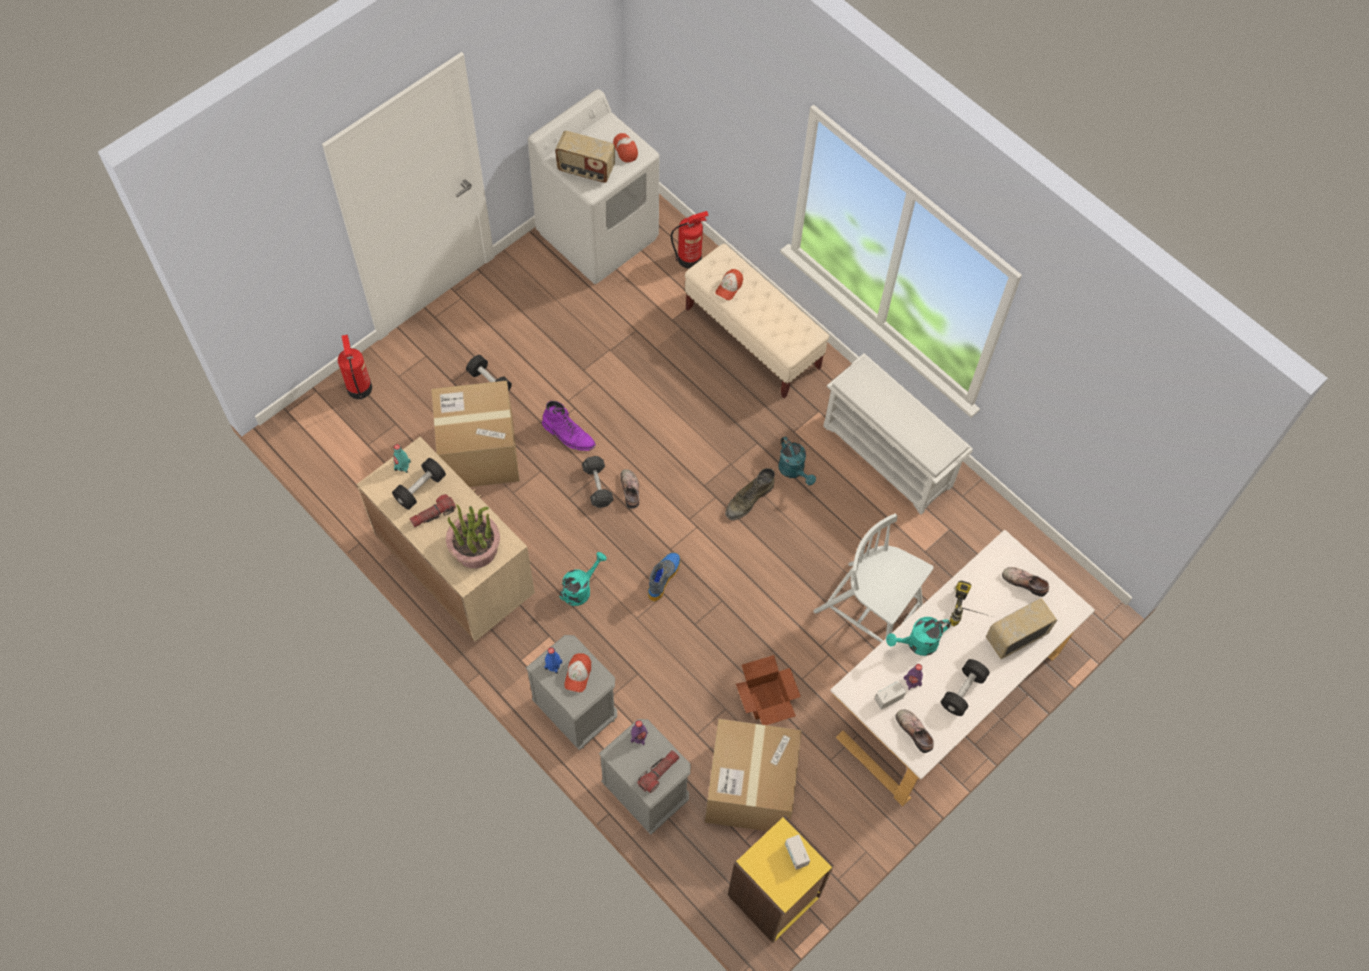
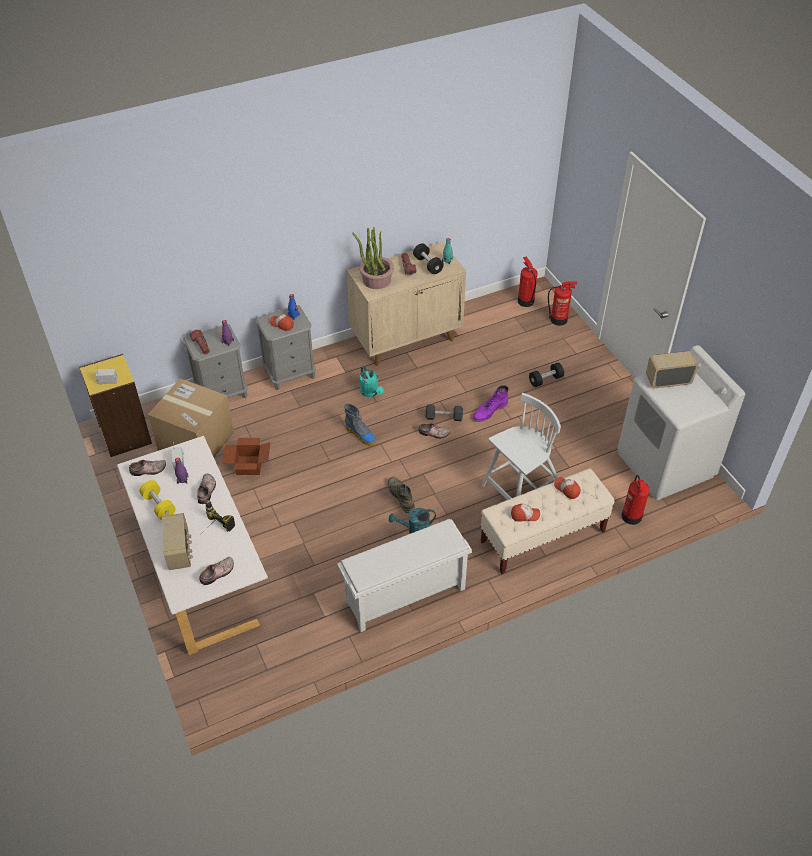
camera: 110 degrees right, 15 degrees down
(327, 437) = (525, 301): none -> fire extinguisher
(479, 453) = (490, 365): cardboard box -> none
(586, 170) = (668, 380): radio -> radio turned 45 degrees clockwise
(625, 149) = (685, 407): cap -> cap (525, 515)
(870, 611) = (282, 542): white chair -> white chair (521, 488)
(917, 644) = (207, 491): turquoise watering can -> shoe
(962, 691) = (159, 505): black dumbbell -> yellow dumbbell

